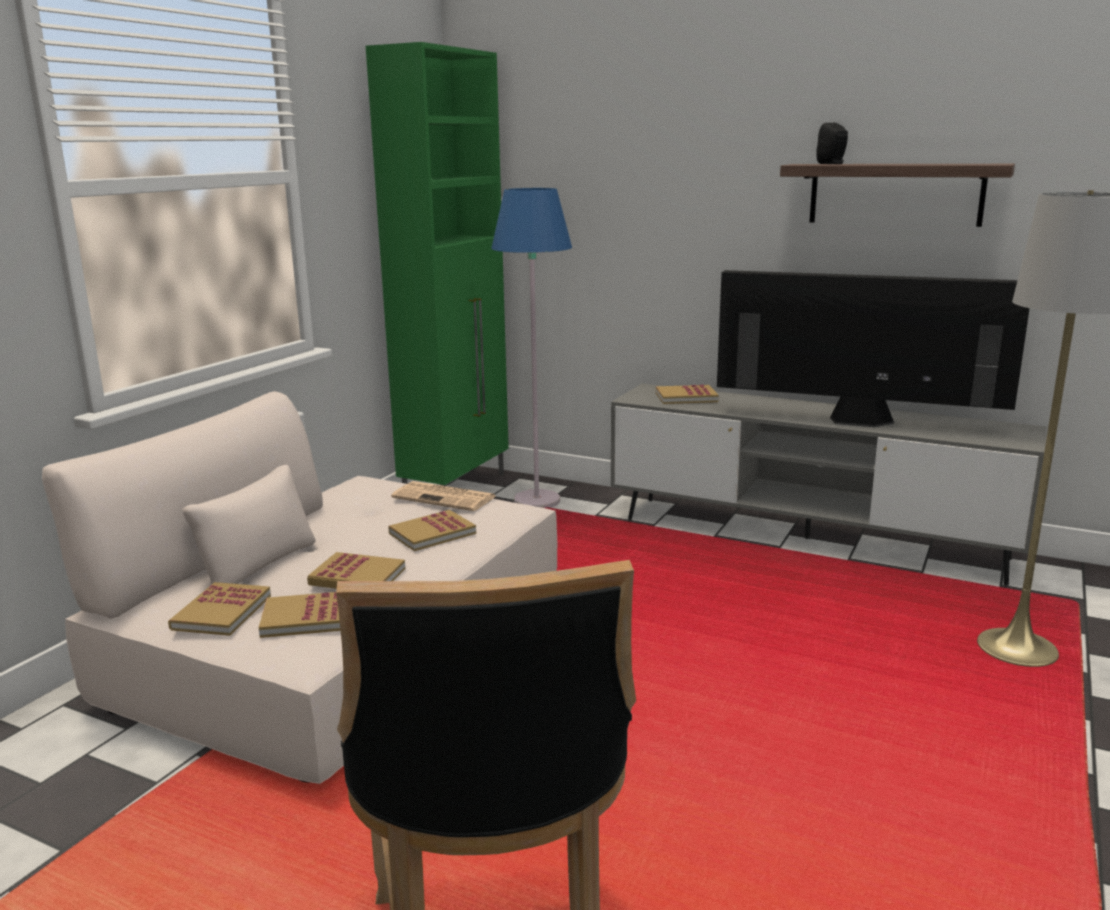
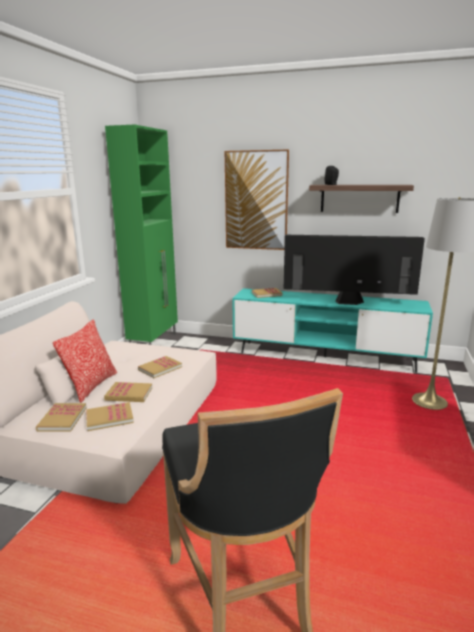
camera: 10 degrees left, 0 degrees up
(293, 557) = (91, 386): none -> pillow
(446, 497) = (161, 349): newspaper -> none
(537, 501) = (195, 346): blue floor lamp -> none
(673, 198) = (256, 201): none -> picture
(806, 538) = (324, 356): grey tv stand -> turquoise tv stand

